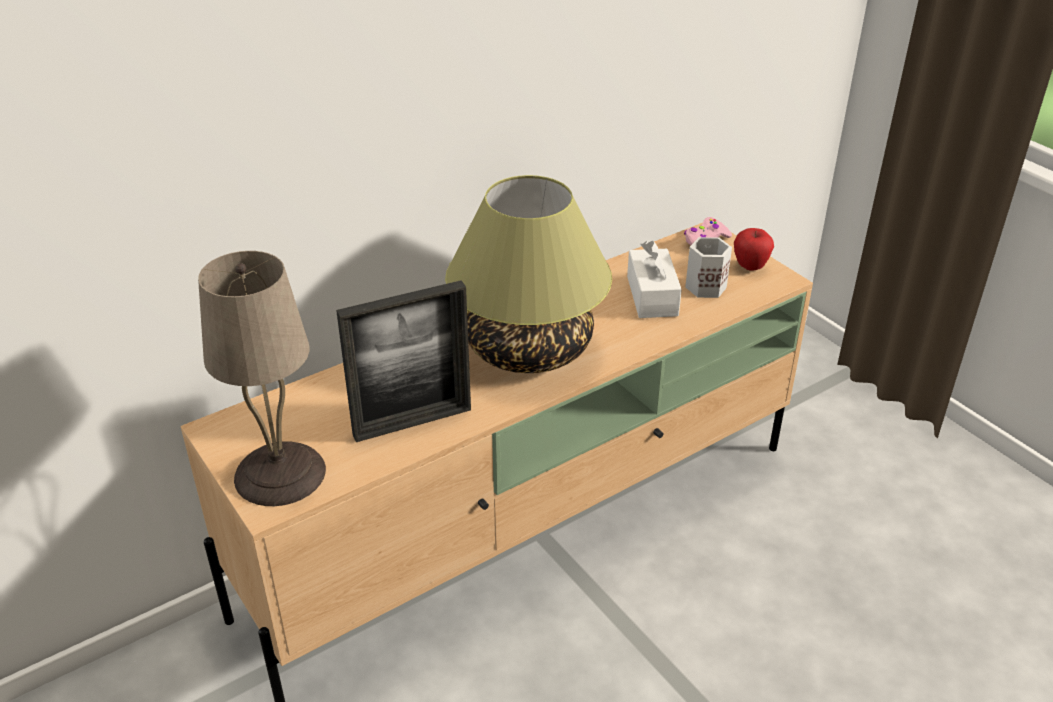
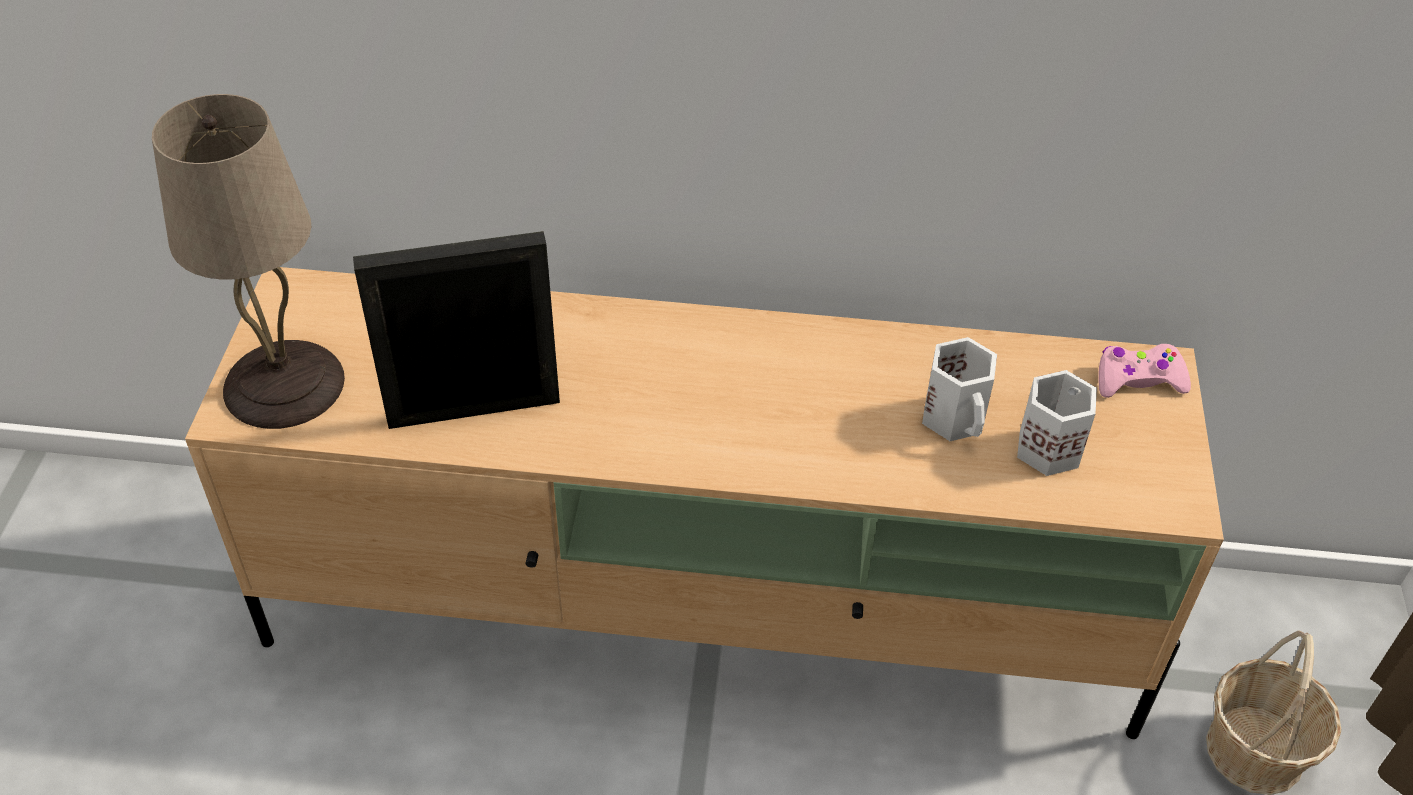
camera: 40 degrees right, 10 degrees up
(412, 422) = (474, 409): picture frame -> picture frame turned 150 degrees clockwise
(527, 347) = (710, 394): table lamp -> none
(652, 296) = (956, 418): white tissue box -> white mug
(750, 267) = (1156, 457): apple -> none
(825, 423) = (1255, 750): none -> basket

